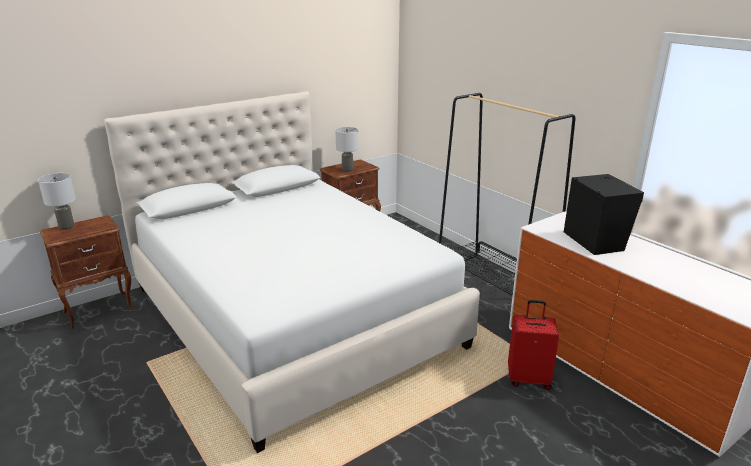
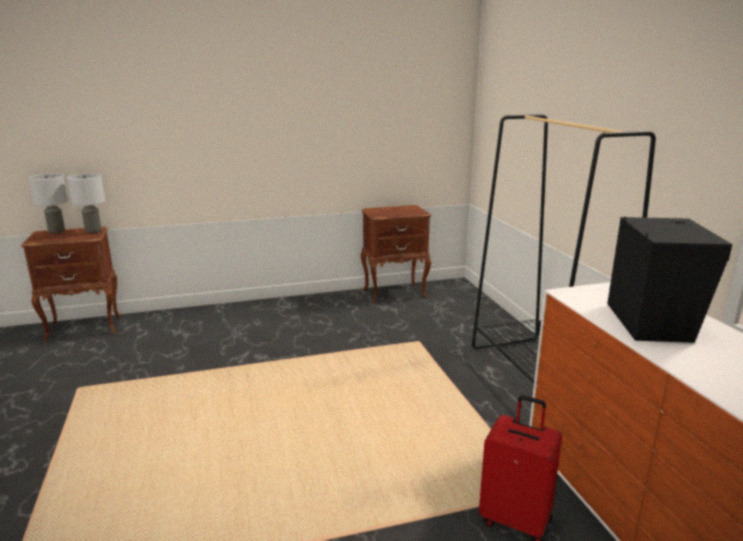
camera: 20 degrees right, 5 degrees down
(292, 316) = (263, 369): white bed -> none
(347, 170) = (390, 212): white table lamp -> white table lamp (94, 231)

